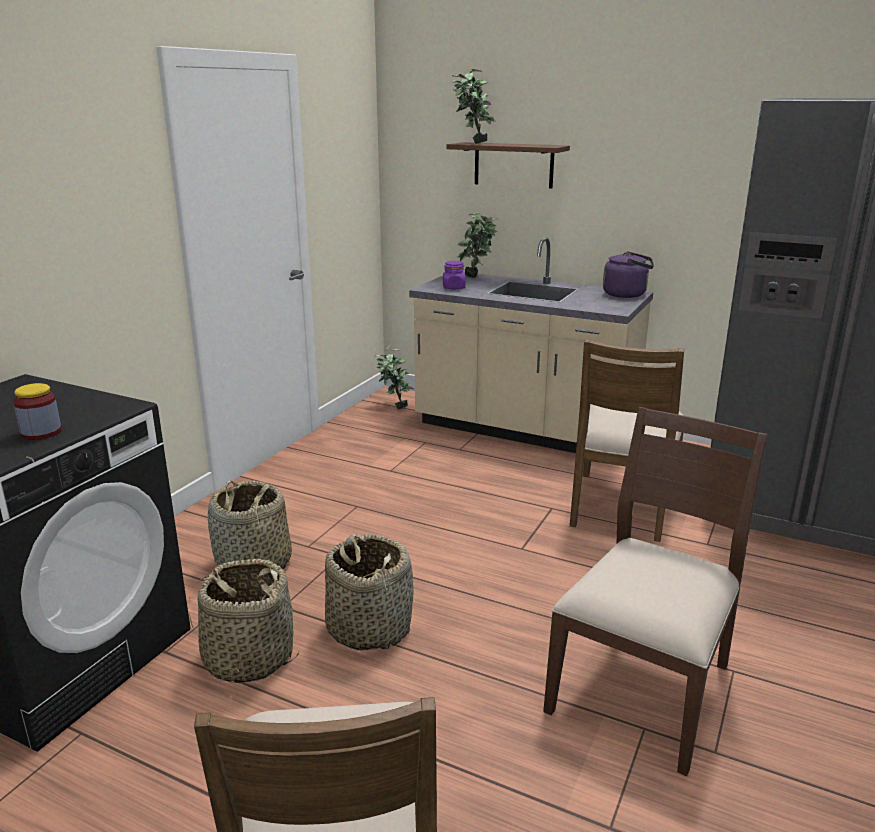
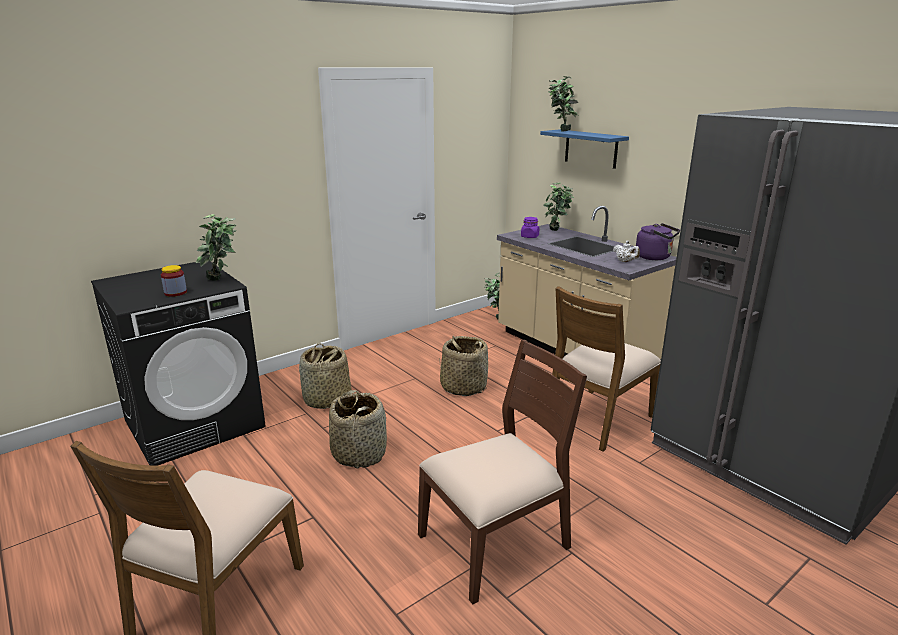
camera: 25 degrees right, 0 degrees up
(100, 400) = (222, 280): none -> potted plant
(248, 657) = (282, 451): basket -> basket (463, 387)
(513, 165) = (591, 148): brown shelf -> blue shelf
(603, 303) = (625, 261): none -> white teapot

